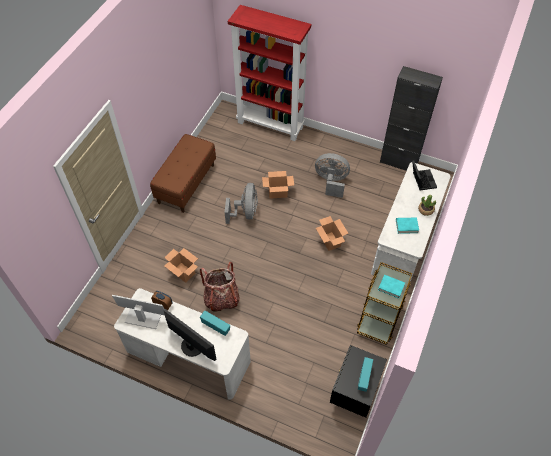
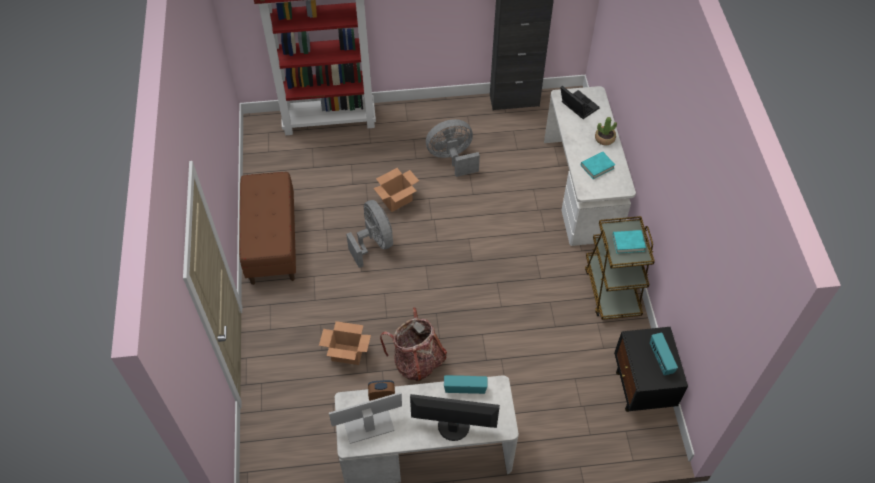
camera: 30 degrees left, 0 degrees up
(330, 241) = (499, 230): cardboard box -> none

